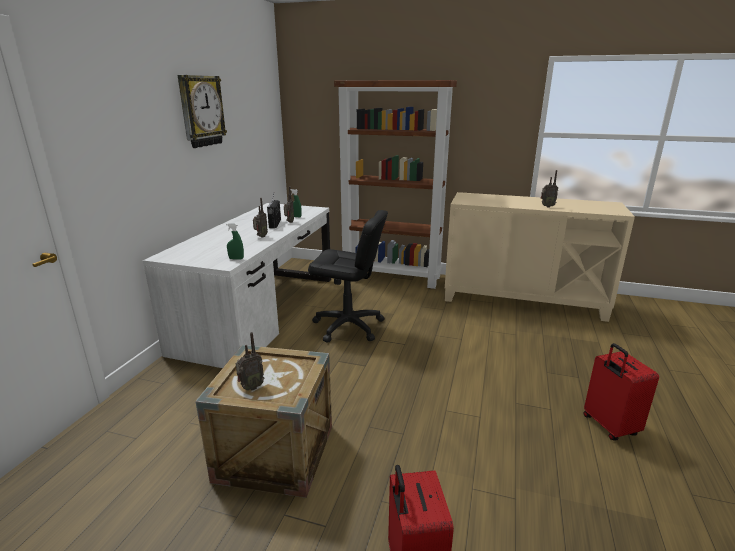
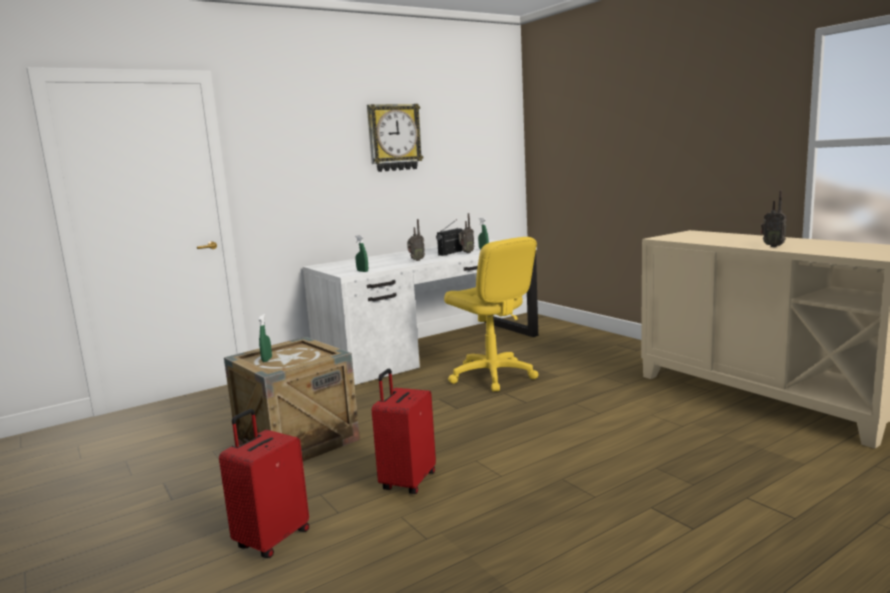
camera: 40 degrees right, 10 degrees down
(250, 387) = (267, 359): radio -> green spray bottle
(348, 326) = (492, 376): black office chair -> yellow office chair
(392, 277) = (616, 344): brown bookcase -> none
(608, 426) = (643, 534): red suitcase -> red suitcase (407, 482)

